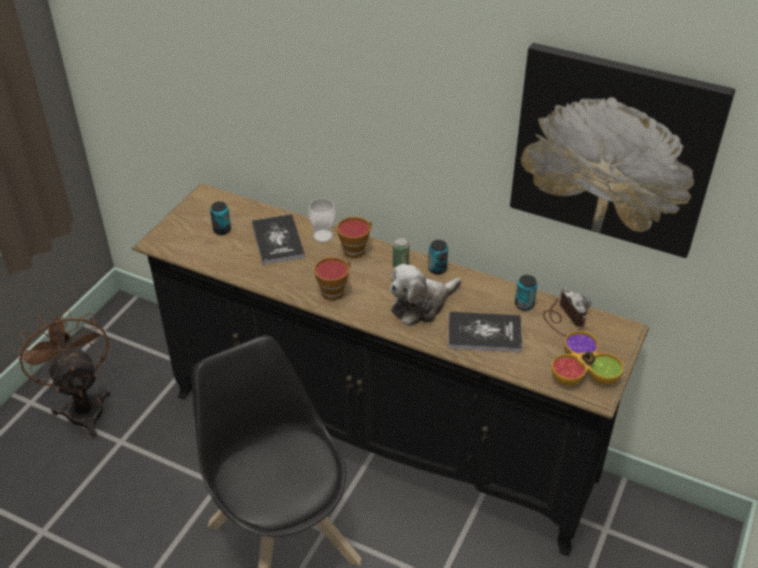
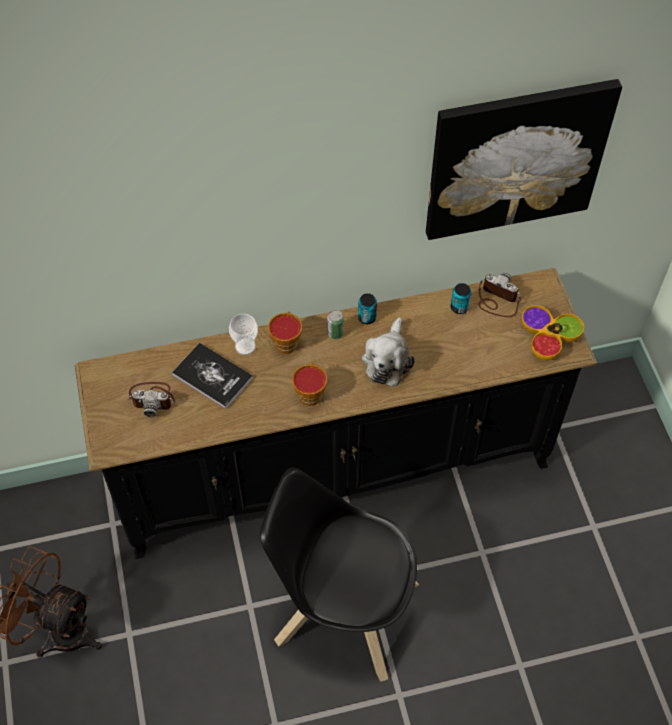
camera: 40 degrees left, 15 degrees up
(222, 230) = (152, 398): can -> camera
(484, 333) = (456, 353): book -> none

